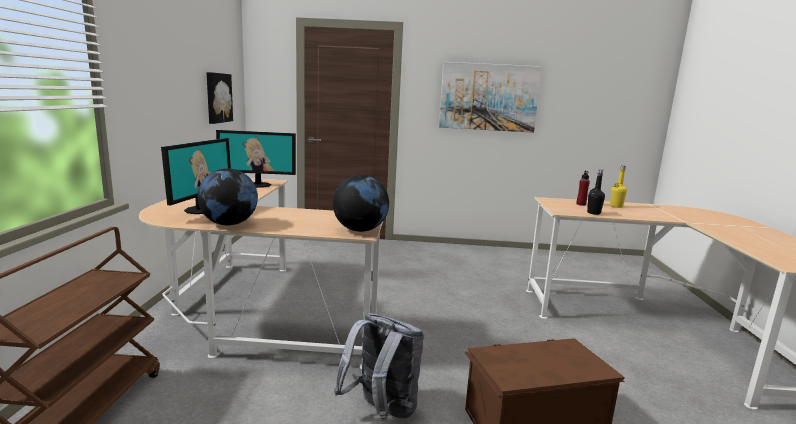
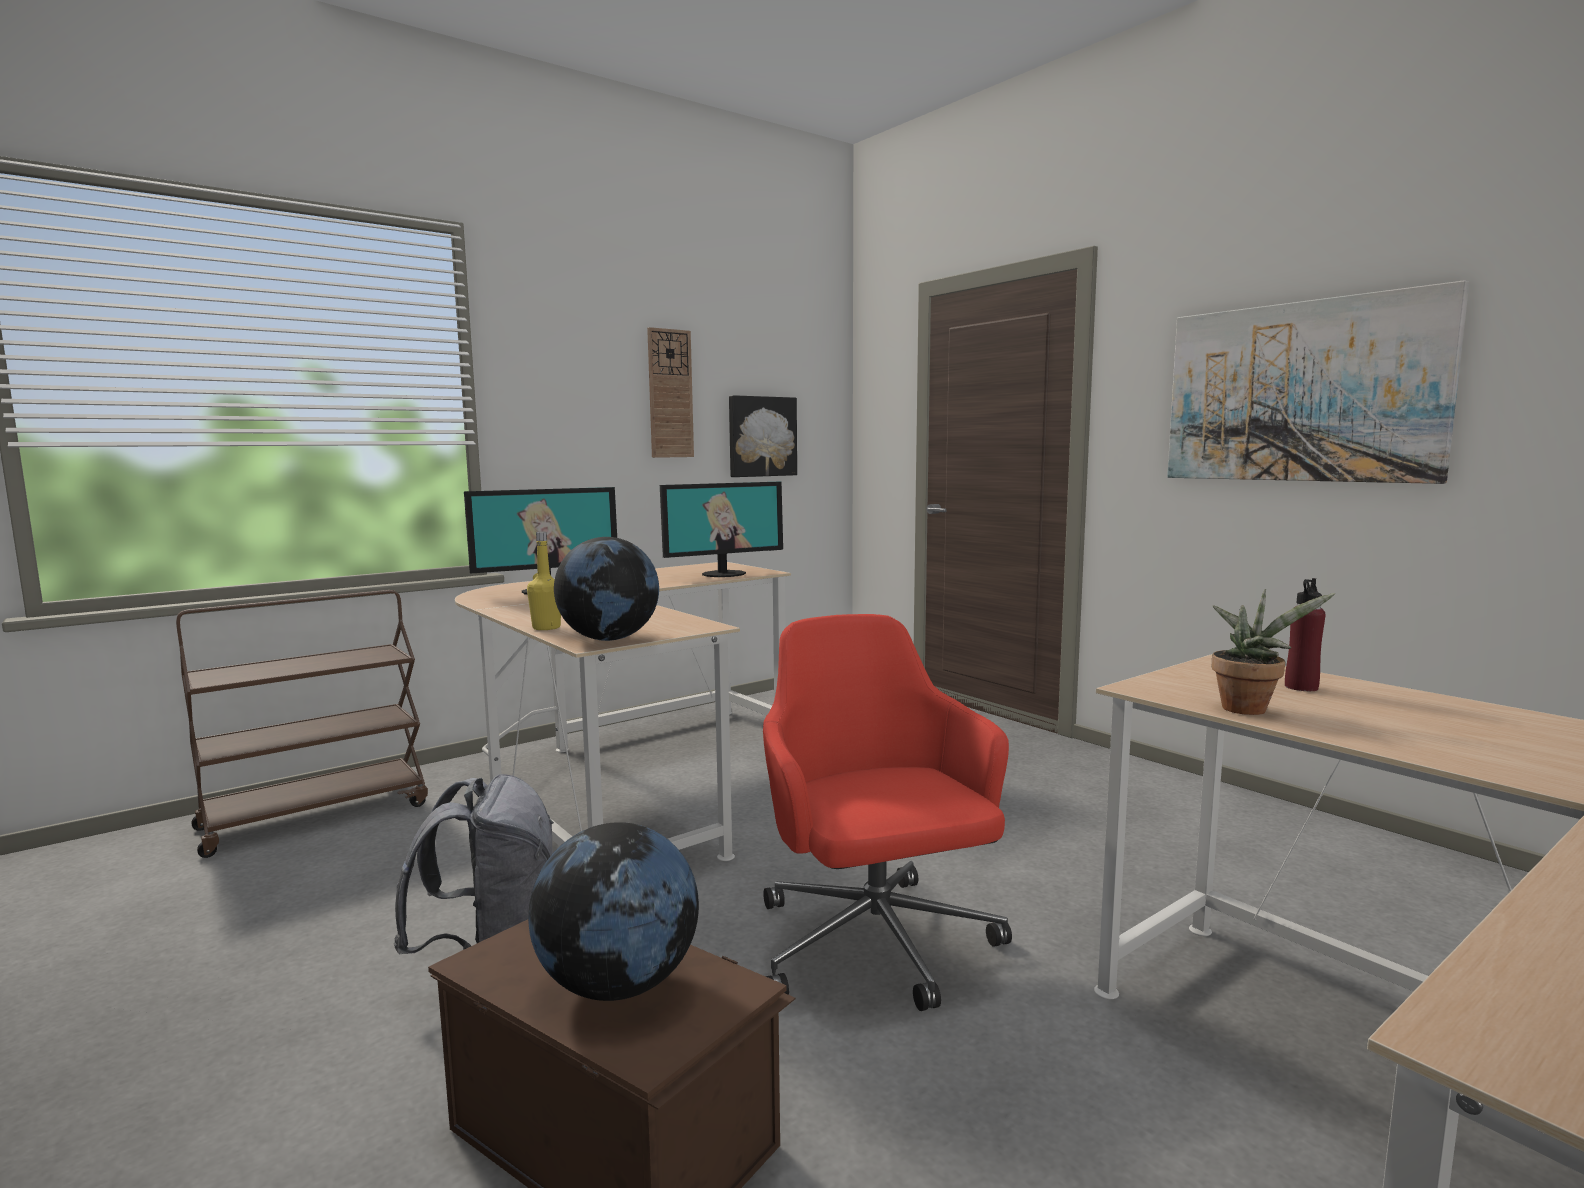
camera: 50 degrees right, 5 degrees down
(184, 70) = (670, 394): none -> wall clock
(229, 224) = (510, 608): globe -> globe (618, 985)
(258, 185) = (723, 574): monitor -> monitor turned 75 degrees counterclockwise
(478, 333) = (875, 946): none -> red office chair
(593, 213) = (1248, 708): black bottle -> potted plant
(616, 206) = (1433, 713): yellow bottle -> yellow bottle (546, 628)

